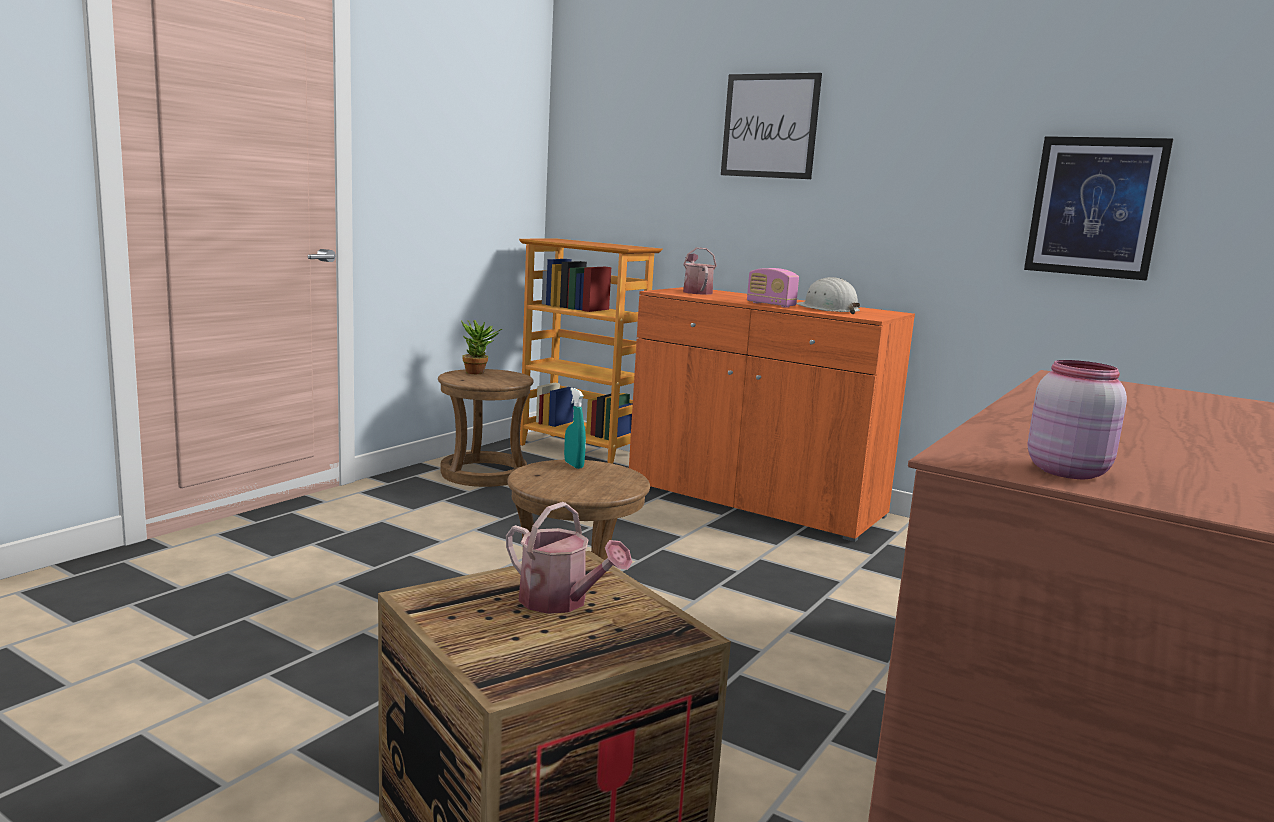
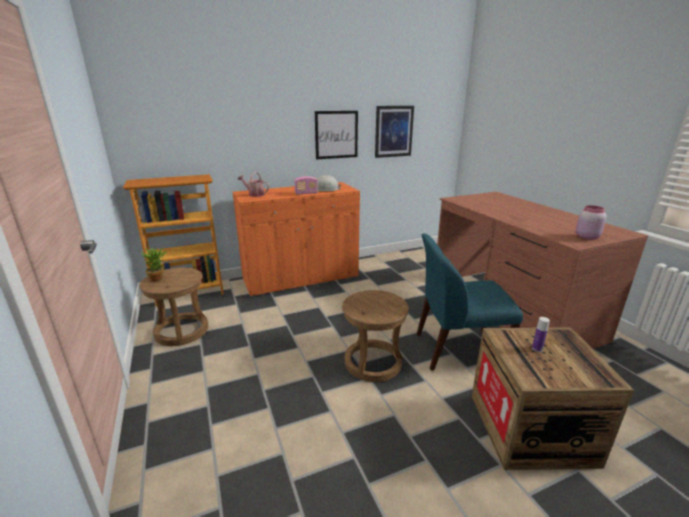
camera: 55 degrees left, 10 degrees up
(561, 602) = (537, 349): watering can -> bottle
(573, 465) = (355, 300): turquoise spray bottle -> none
(735, 701) = (457, 350): none -> blue chair
(770, 126) = (260, 103): picture -> picture (336, 135)

